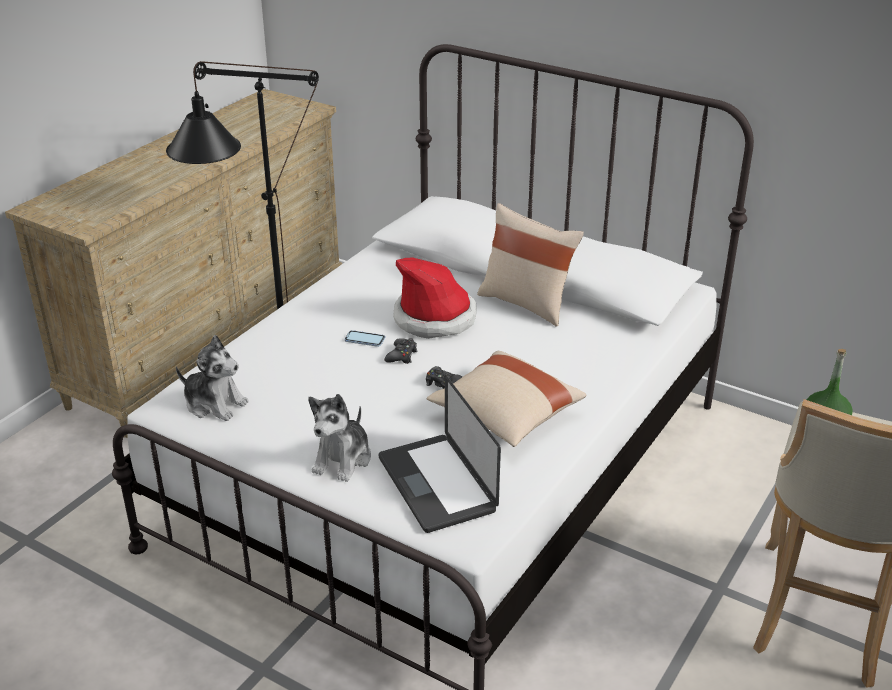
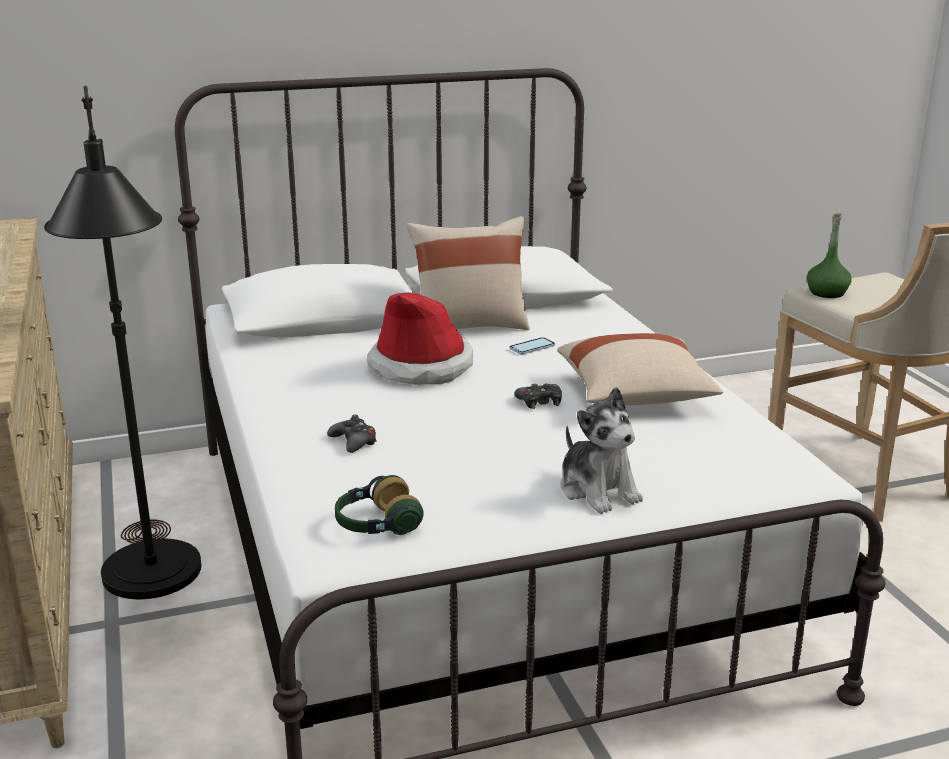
camera: 50 degrees left, 10 degrees down
(214, 404) = (377, 525): plush toy -> headphones
(365, 340) = (398, 408): phone -> phone (532, 347)
(402, 356) = (459, 402): black game controller -> black game controller (353, 442)
(436, 484) = (704, 461): laptop -> none

